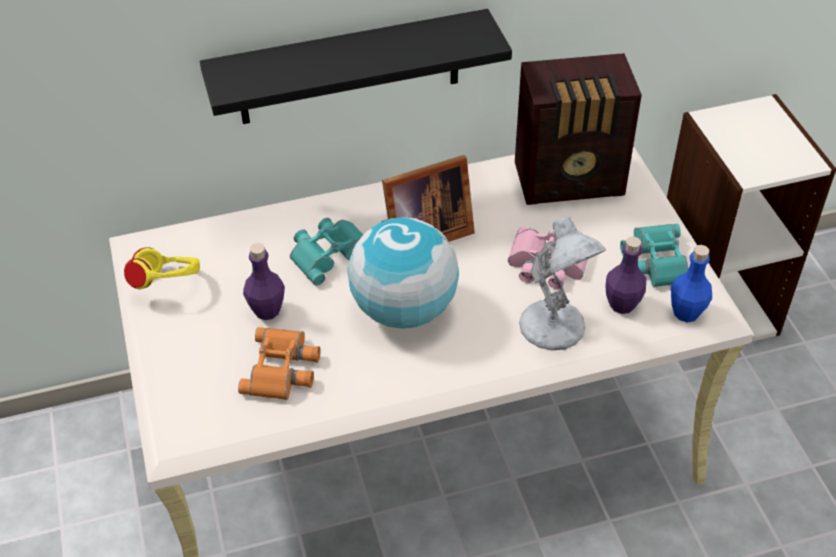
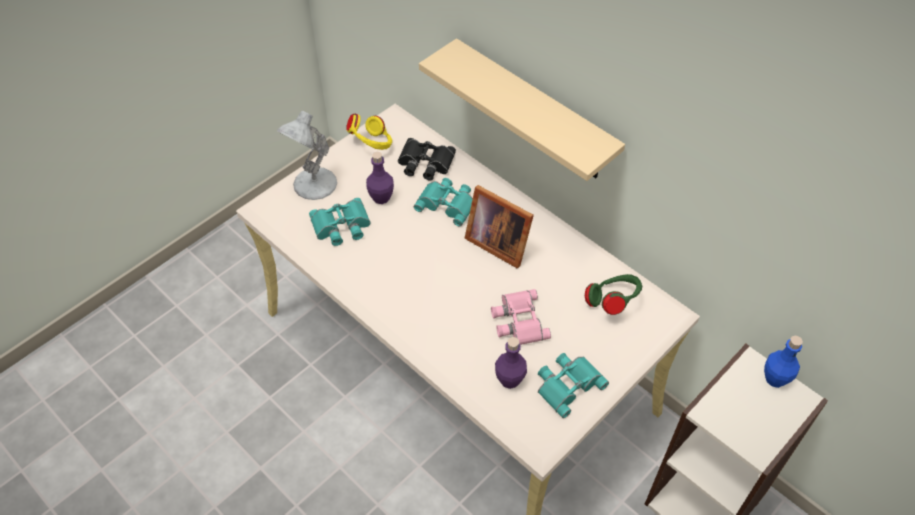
camera: 60 degrees right, 5 degrees up
(246, 247) = (424, 163): none -> black binoculars
(283, 369) = (341, 226): orange binoculars -> turquoise binoculars
(349, 68) = (534, 112): black shelf -> beige shelf
(404, 309) = (425, 262): globe -> none
(554, 327) = (462, 348): white table lamp -> white table lamp (313, 185)
(571, 181) = (612, 302): radio -> green headphones
(686, 313) = (528, 423): blue bottle -> blue bottle (775, 379)

